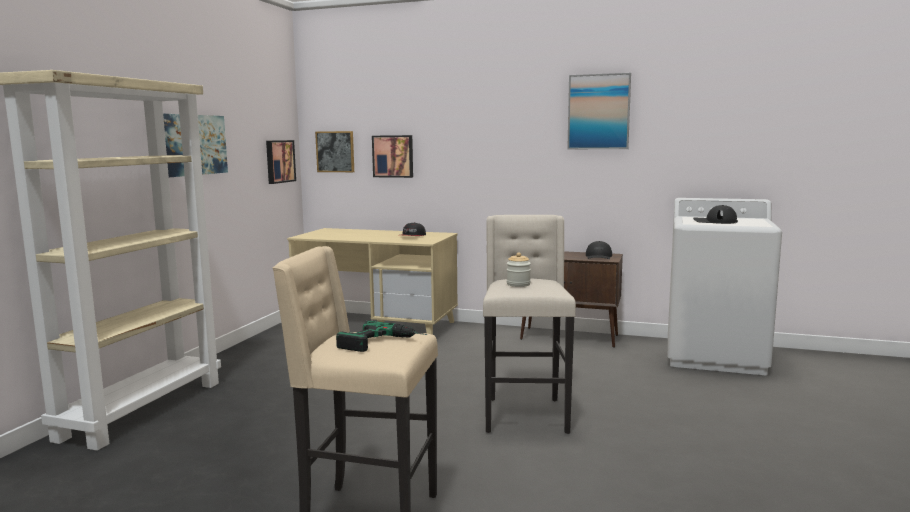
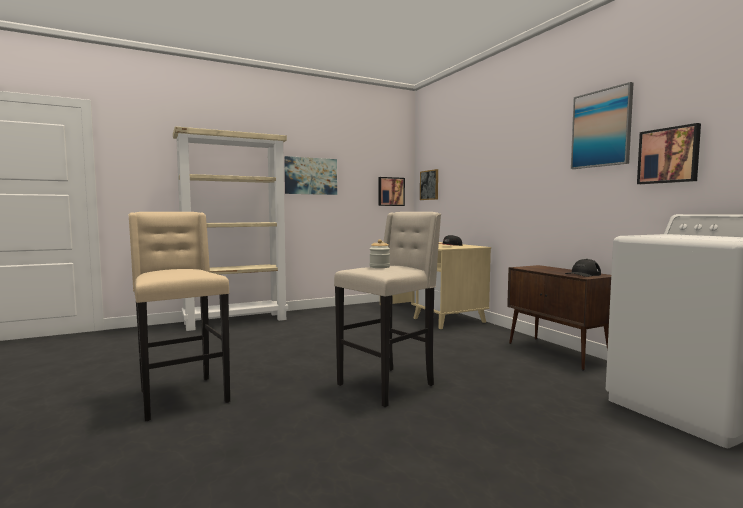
camera: 45 degrees right, 5 degrees down
(383, 343) = (178, 273): power drill -> none
(393, 156) = (457, 186): picture -> picture (669, 155)
(715, 221) = (680, 236): black cap -> none

